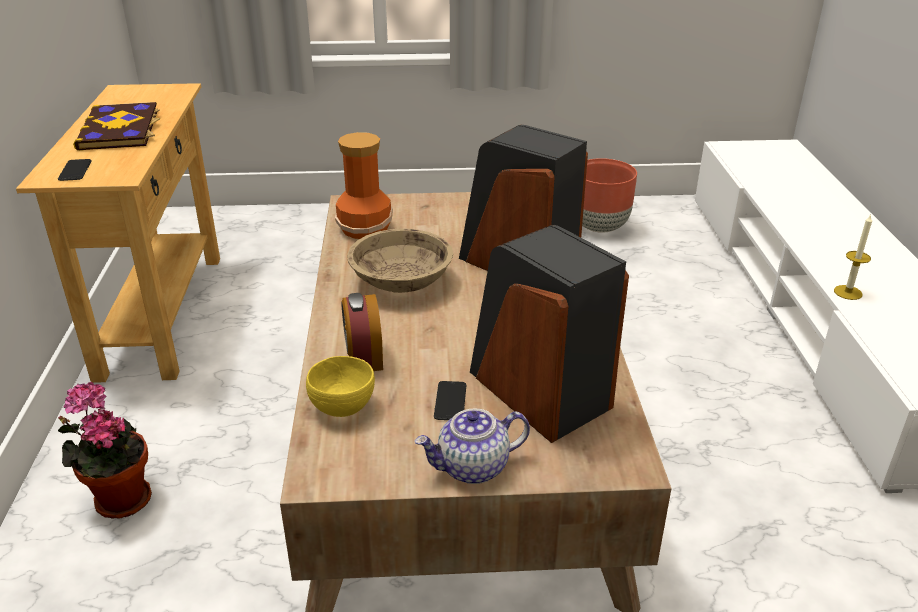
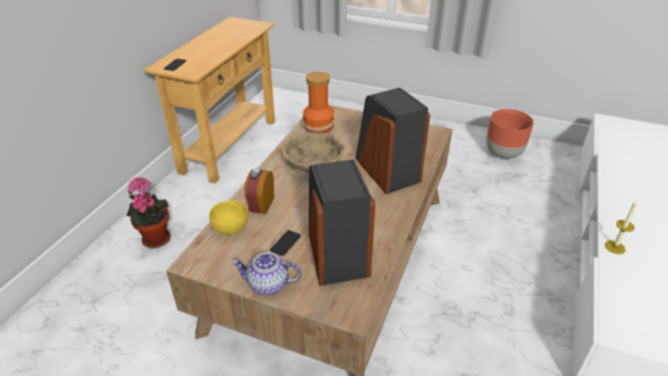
camera: 25 degrees right, 5 degrees up
(121, 129) = (214, 45): book -> none

